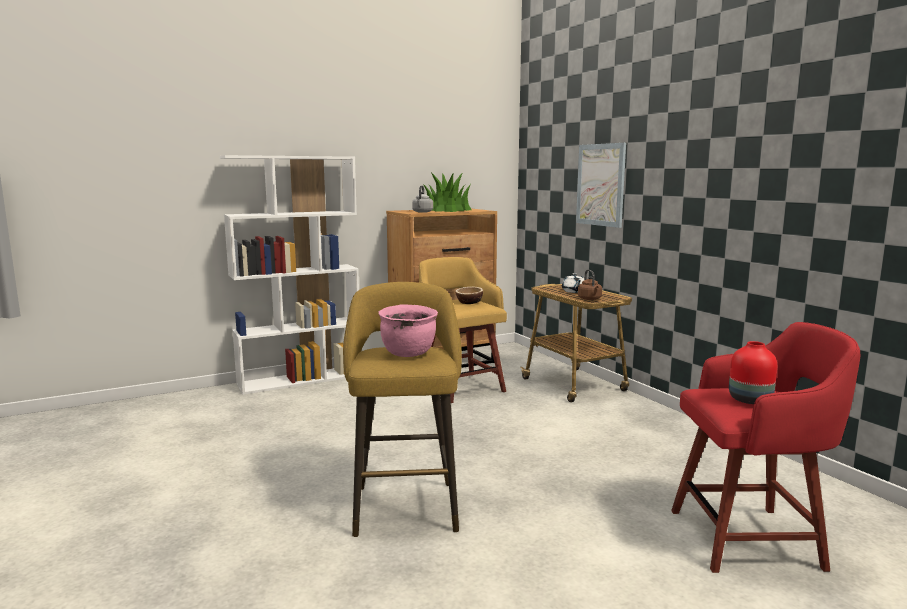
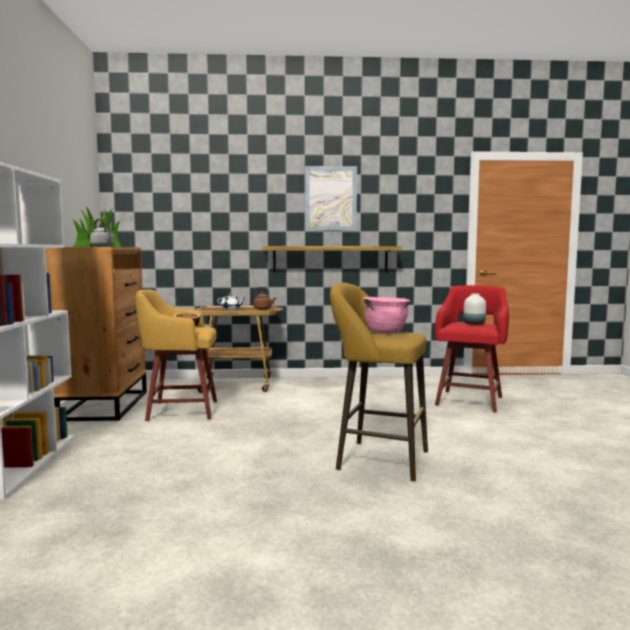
camera: 65 degrees left, 5 degrees down
(600, 185) = (222, 224): picture -> picture (330, 198)
(709, 241) = (330, 259): none -> shelf
(749, 400) = (474, 324): red vase -> white vase

